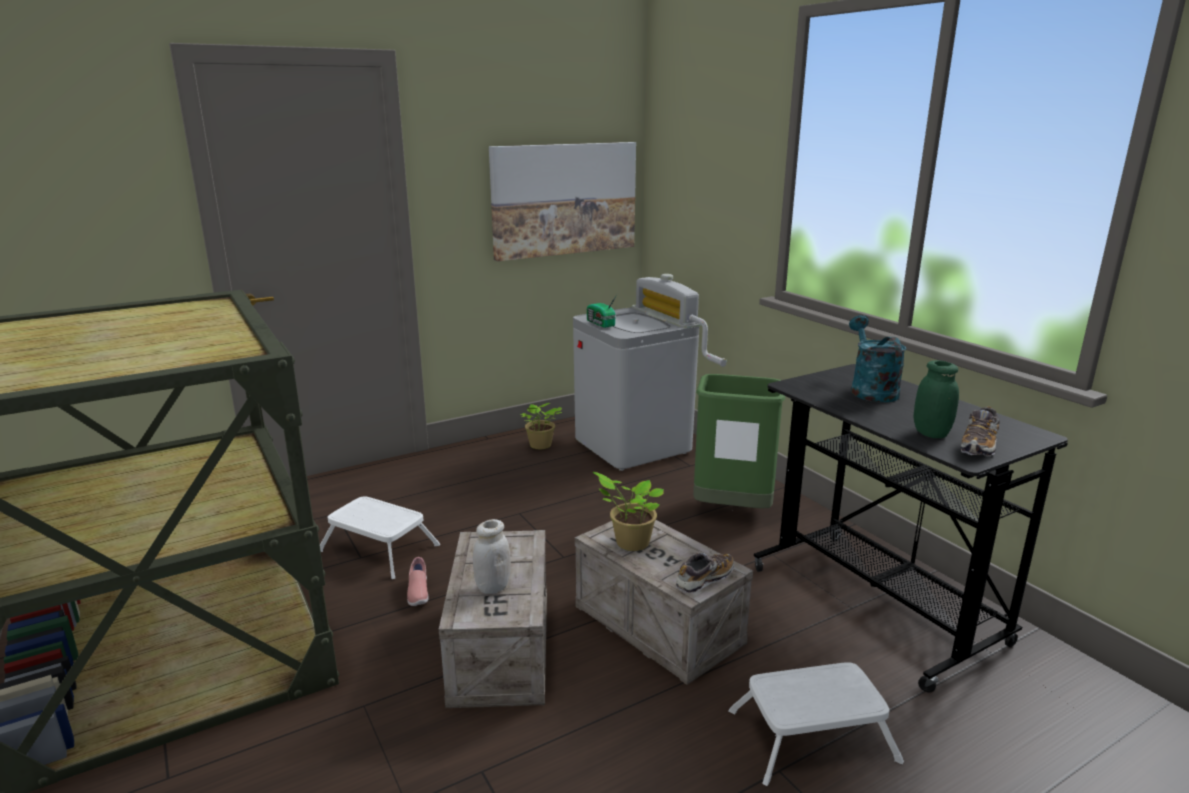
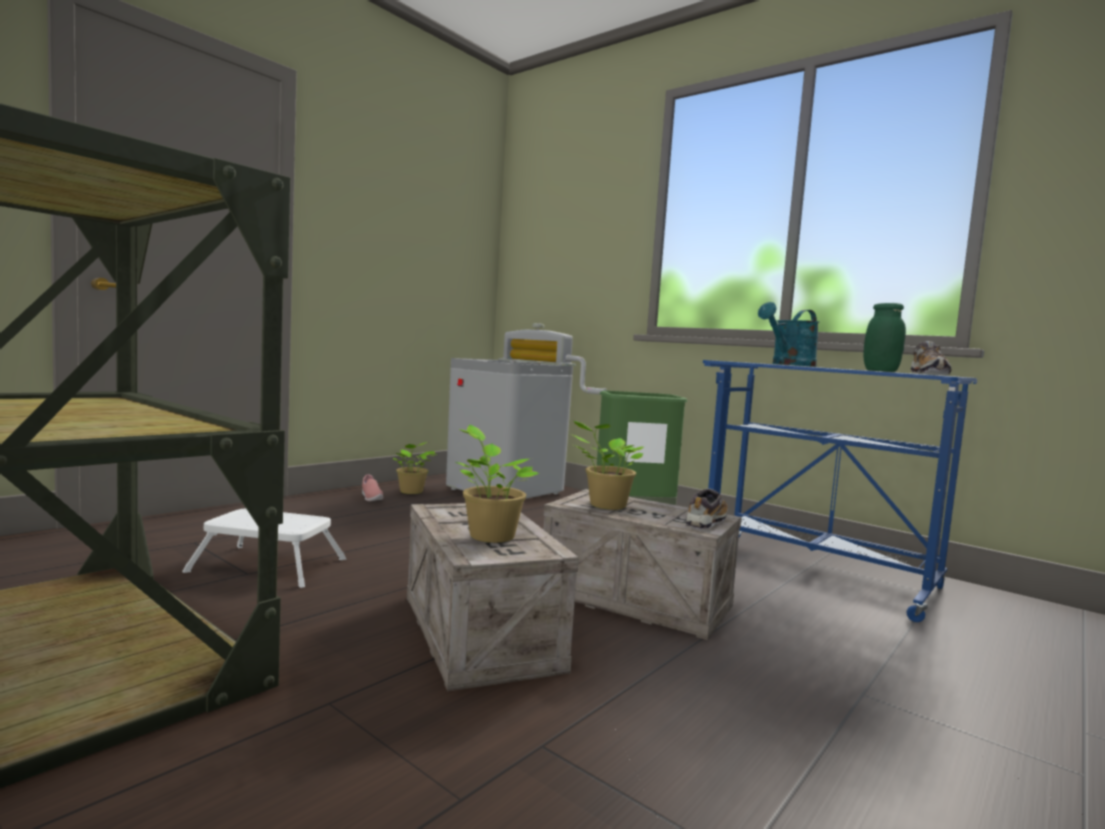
camera: 20 degrees left, 15 degrees down
(418, 593) = (342, 596): pink shoe -> pink shoe (371, 498)
(493, 587) = (489, 535): white jar -> potted plant
(564, 199) = (435, 257): picture -> none
(600, 324) = (483, 360): radio -> none
(812, 735) = (860, 662): white step ladder -> none
(870, 390) = (789, 365): turquoise watering can -> turquoise watering can turned 105 degrees counterclockwise
(876, 604) = (812, 572): black desk -> blue desk

